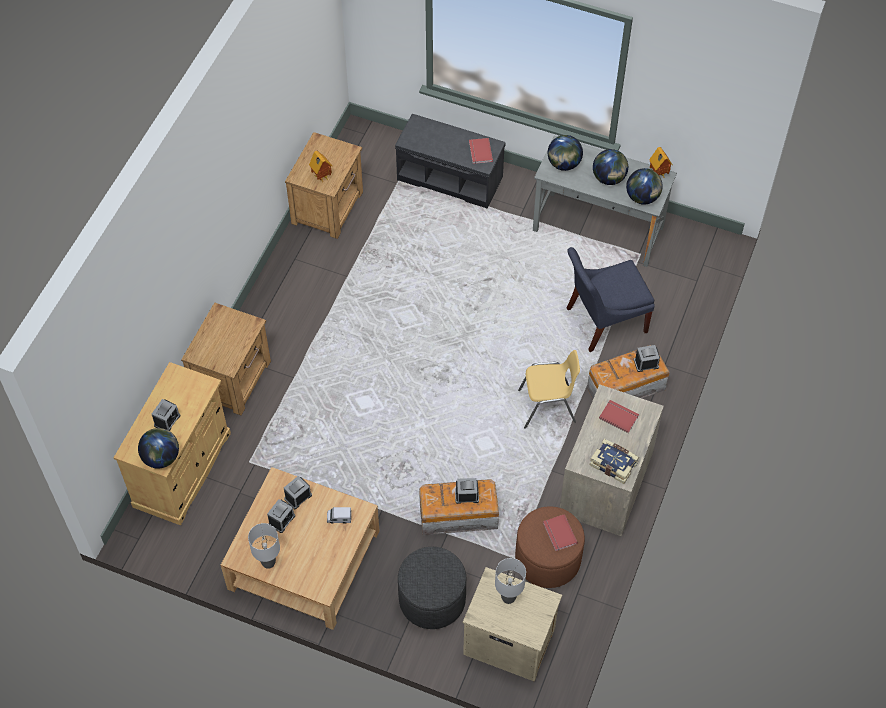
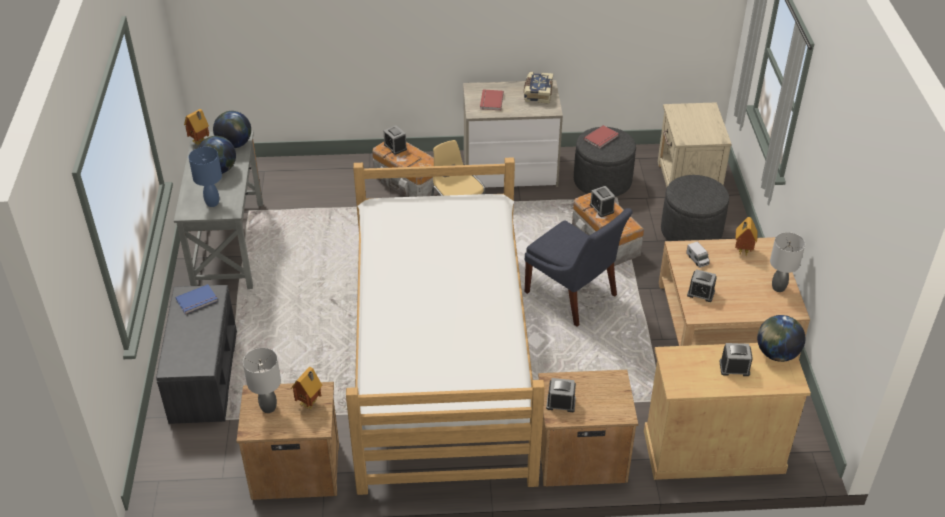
camera: 115 degrees left, 15 degrees down
(281, 520) = (732, 295): alarm clock -> alarm clock (561, 403)
(329, 561) = (742, 251): none -> toy house
(377, 327) = (440, 363): none -> bed
(479, 152) = (197, 301): red book -> blue book
(508, 598) = (691, 127): grey table lamp -> grey table lamp (269, 407)
(547, 559) = (602, 181): brown ottoman -> grey ottoman
(564, 164) = (213, 203): globe -> blue table lamp
(602, 321) = (342, 213): blue chair -> blue chair (573, 296)

